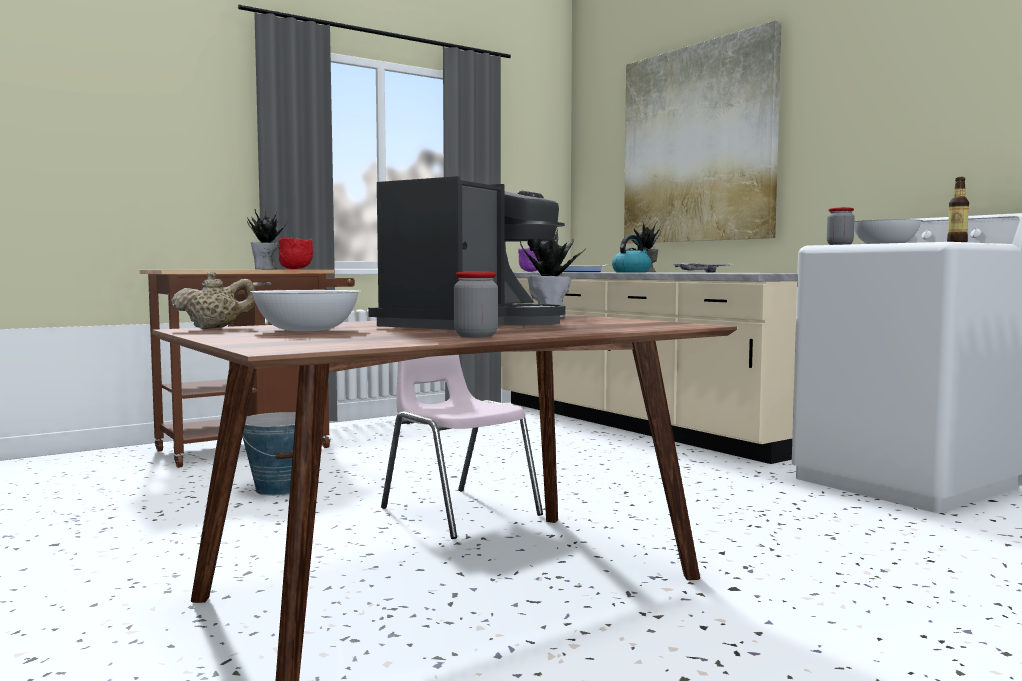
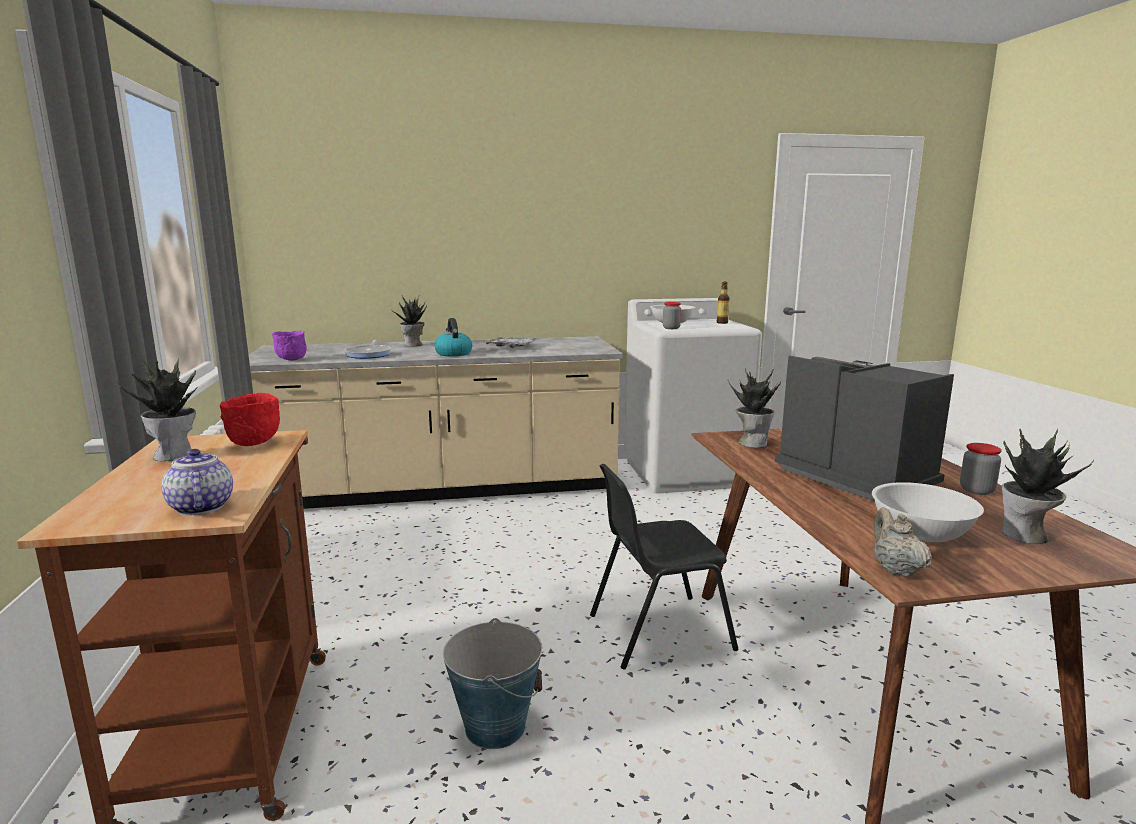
camera: 65 degrees left, 10 degrees up
(185, 269) = (200, 507): none -> teapot
(325, 339) = (1025, 536): none -> potted plant
(458, 511) = (657, 631): pink chair -> black chair
(697, 144) = (443, 220): picture -> none

